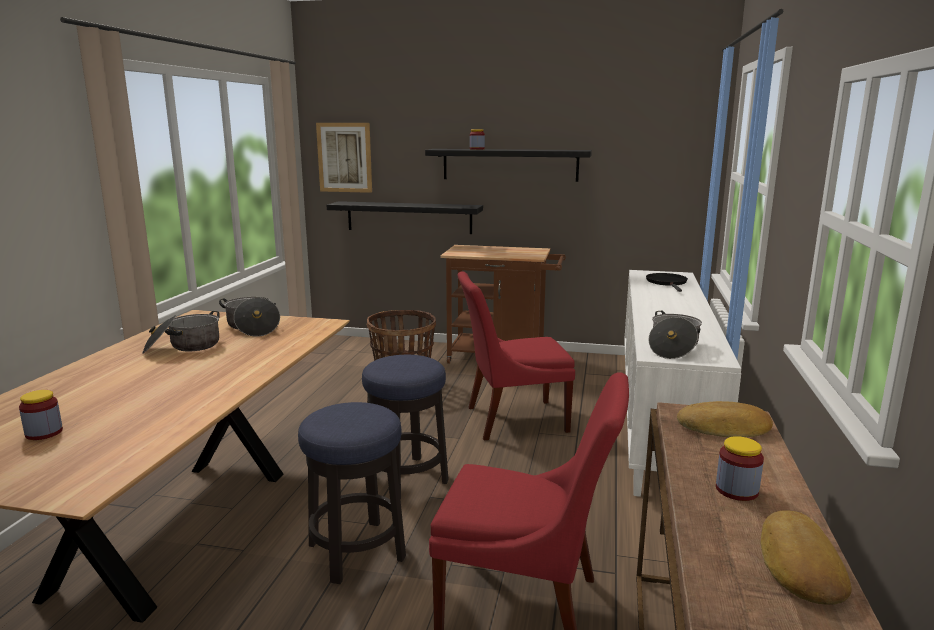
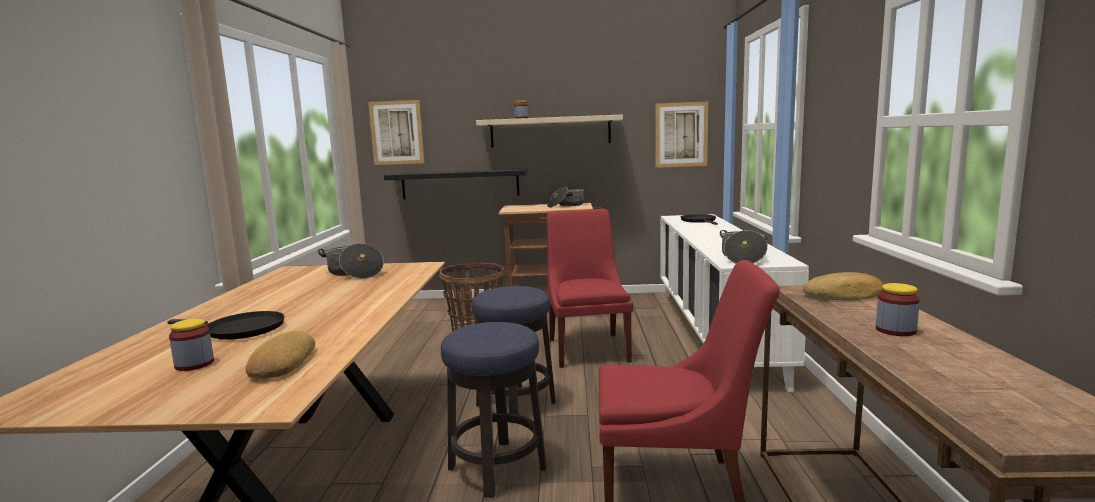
camera: 10 degrees left, 5 degrees down
(106, 393) = (240, 330): none -> black frying pan
(183, 347) = (295, 291): cooking pot -> cooking pot (566, 205)
(510, 165) = (550, 131): black shelf -> beige shelf
(511, 419) = (588, 348): red chair -> red chair turned 105 degrees clockwise
(662, 176) = (681, 134): none -> picture
(798, 565) = (994, 369): bread -> bread (281, 363)

